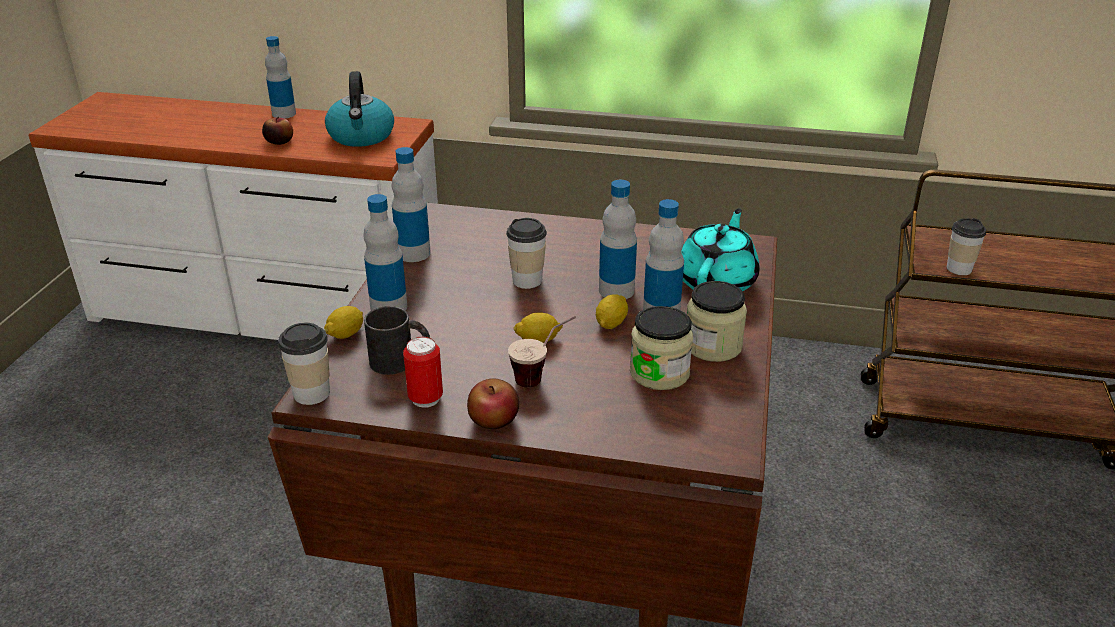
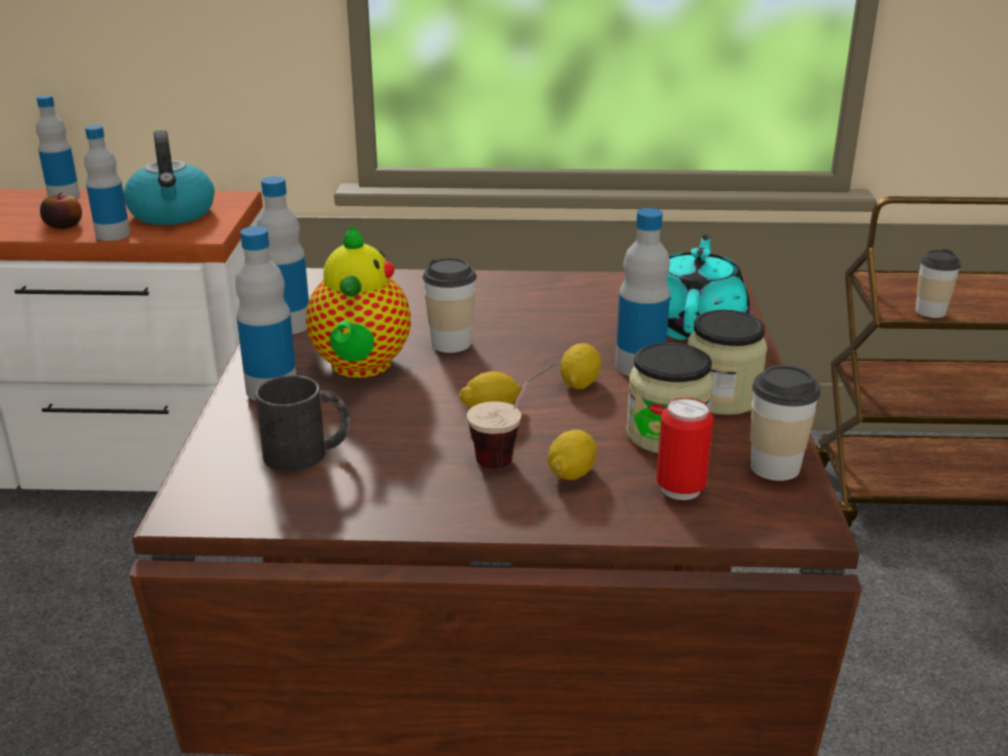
camera: 10 degrees left, 5 degrees down
(312, 394) = (188, 506): cup -> cup (775, 467)
(346, 334) = (220, 427): lemon -> lemon (571, 473)
(425, 399) = (358, 497): can -> can (680, 489)
(456, 294) = (360, 367): none -> teapot
(494, 419) = (464, 513): apple -> none
(616, 290) = (572, 345): bottle -> bottle (113, 234)

